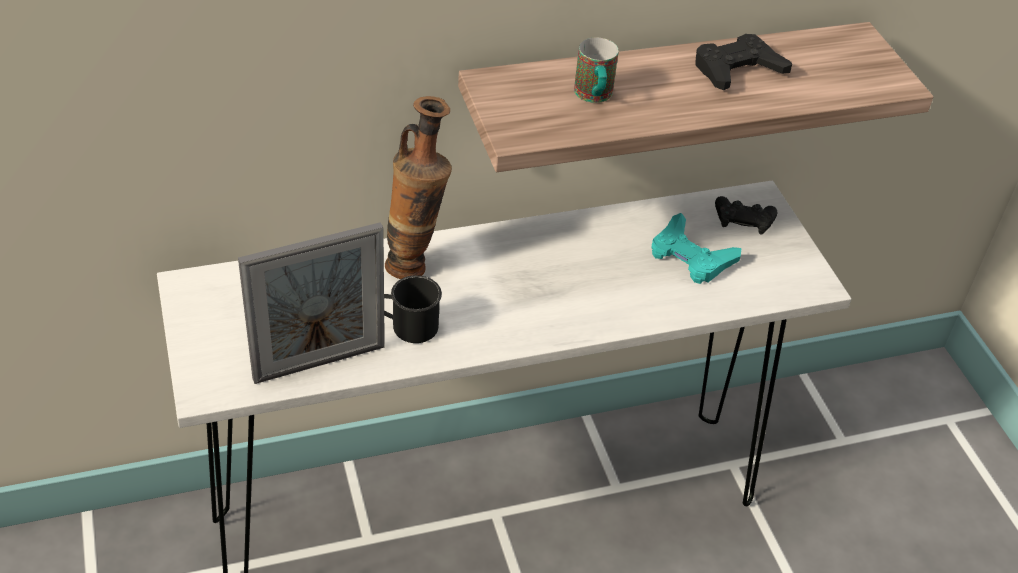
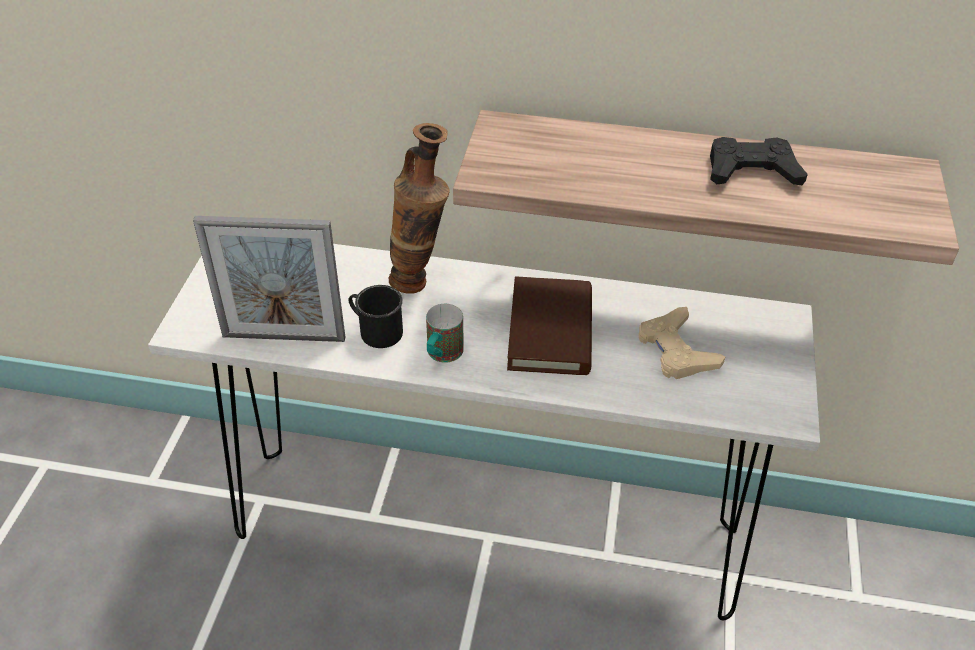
camera: 30 degrees right, 0 degrees up
(571, 273) = (550, 331): none -> brown book
(594, 97) = (585, 160): mug -> mug (442, 355)
(690, 256) = (676, 350): turquoise game controller -> beige game controller
(743, 220) = (754, 333): black game controller -> none

